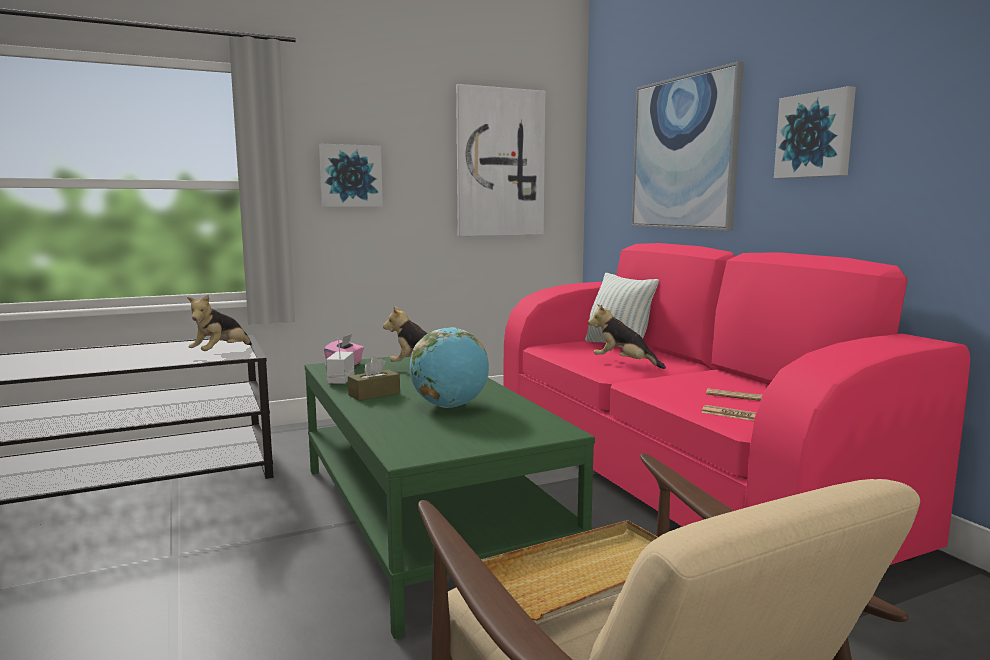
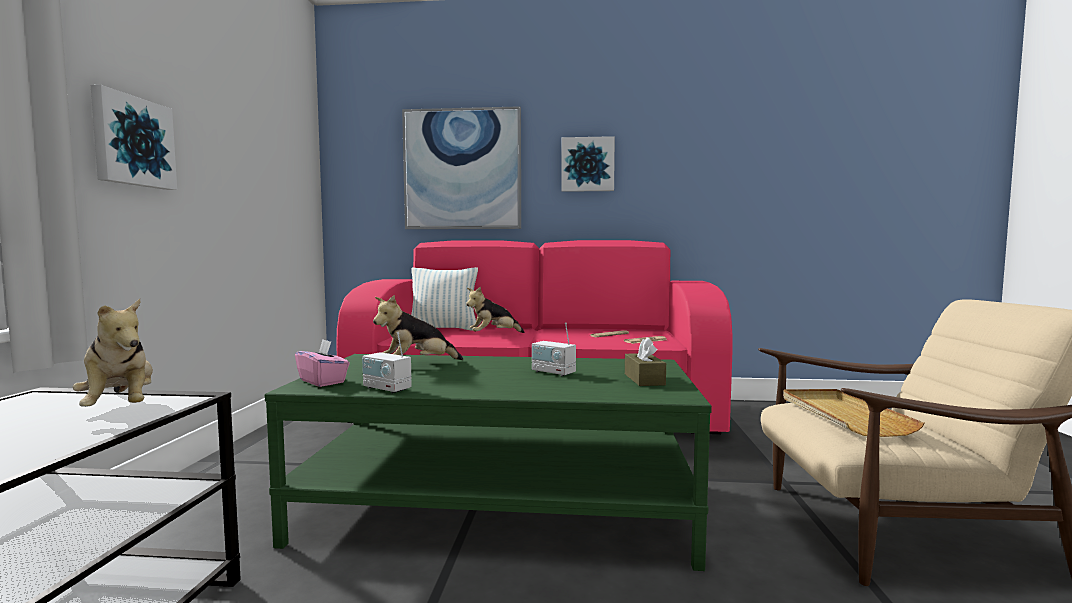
camera: 60 degrees left, 5 degrees down
(374, 394) = (469, 385): brown tissue box -> brown tissue box (644, 379)
(450, 406) = (553, 372): globe -> radio
(500, 163) = (269, 157): picture -> none

